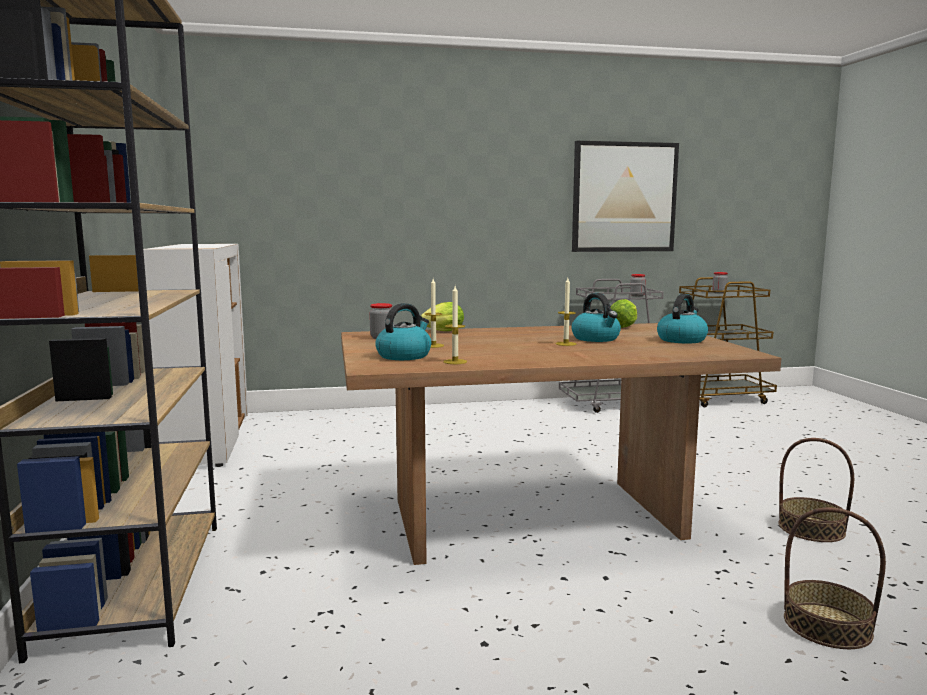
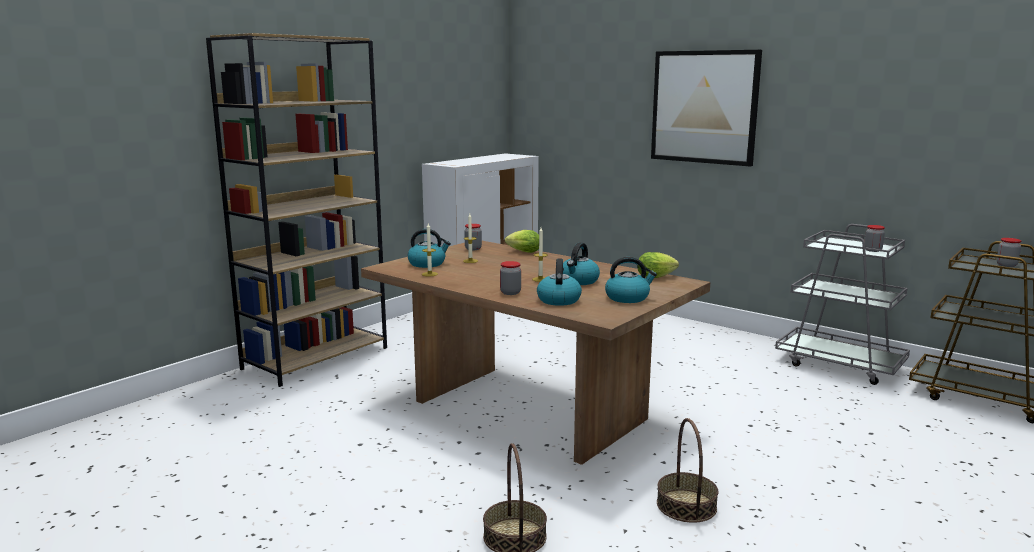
camera: 50 degrees right, 5 degrees up
(599, 356) = (510, 292): none -> jar
(624, 197) = (899, 132): picture -> picture (704, 107)
(656, 351) = (558, 300): none -> kettle

